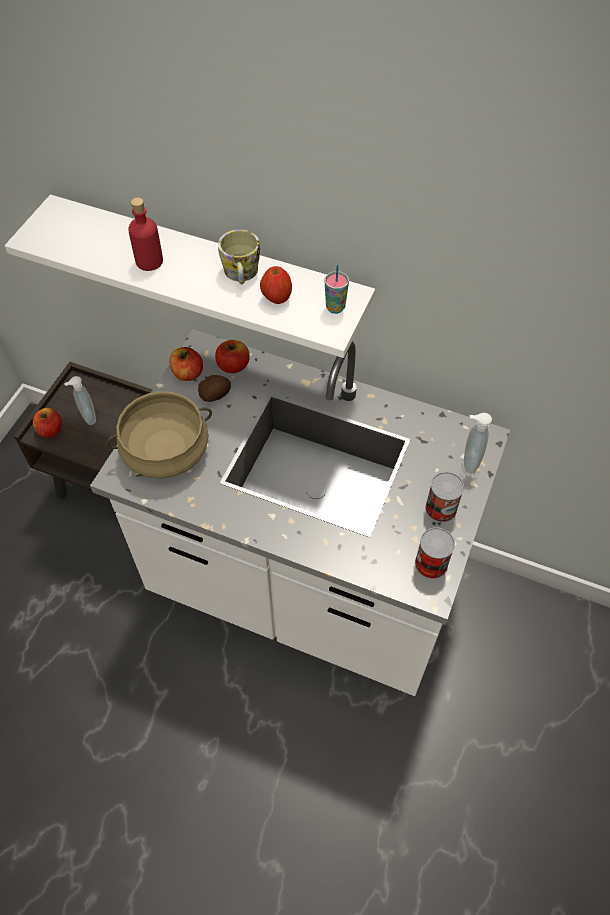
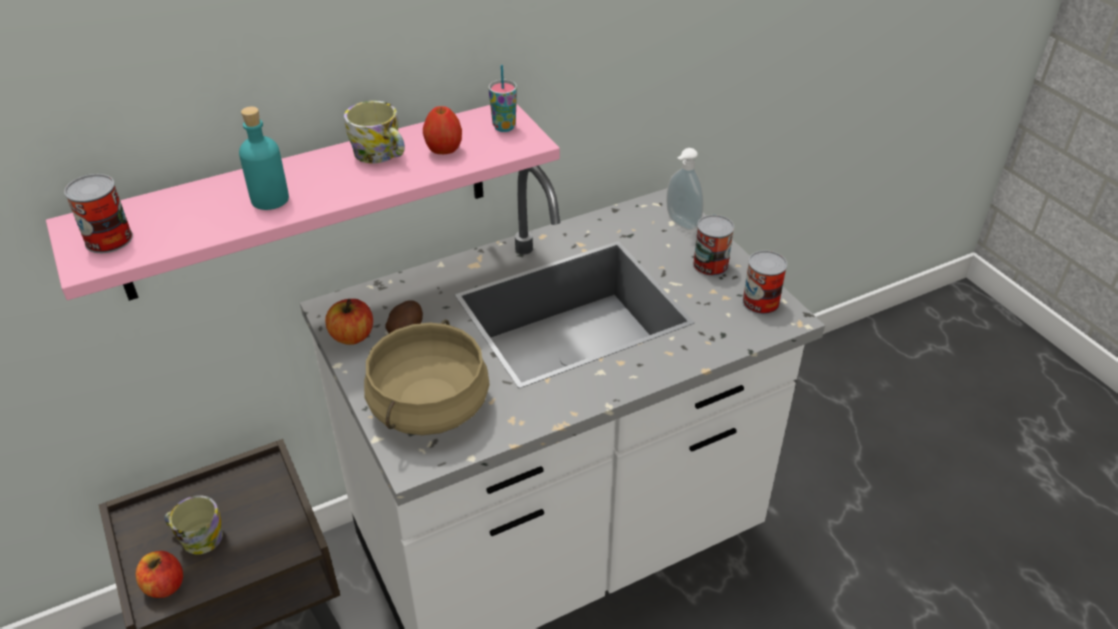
camera: 50 degrees left, 15 degrees down
(55, 229) = (109, 239): none -> can
(87, 417) = (197, 537): soap dispenser -> mug
(149, 261) = (270, 199): red bottle -> turquoise bottle
(209, 270) = (307, 200): white shelf -> pink shelf
(233, 365) = (388, 299): apple -> none

